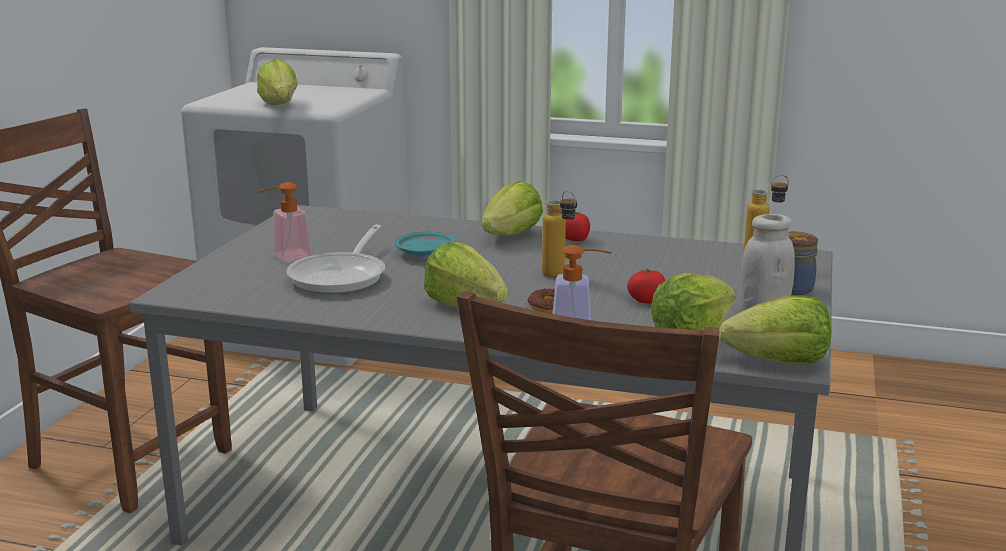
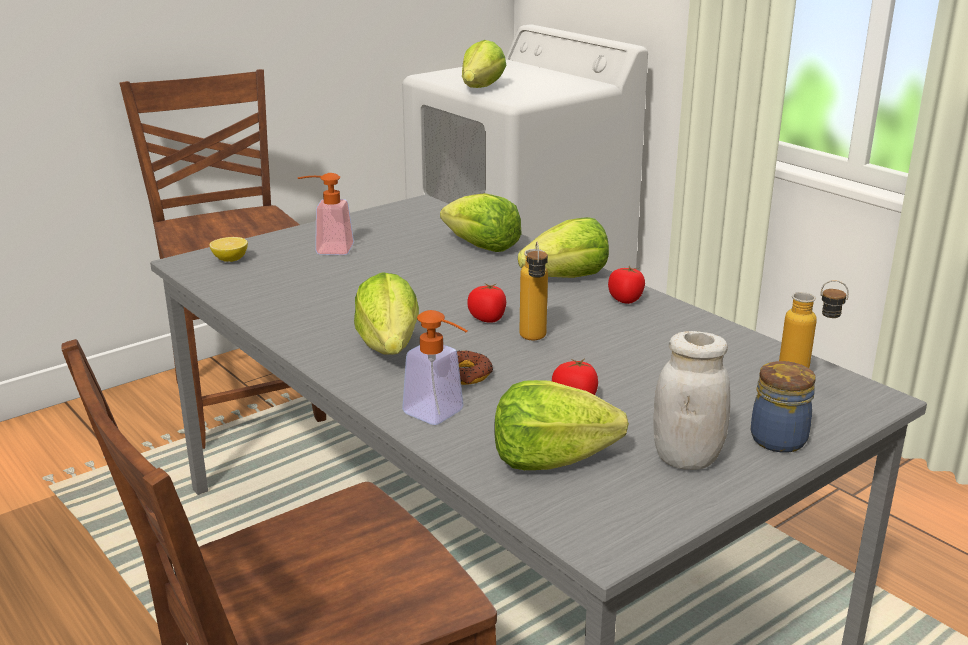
camera: 35 degrees right, 5 degrees up
(209, 283) = (230, 259): none -> lemon
(342, 276) = (339, 282): frying pan -> none
(425, 253) = (452, 276): turquoise plate -> none
(503, 272) = (487, 318): none -> tomato
(779, 361) = (592, 533): lettuce -> lettuce (481, 247)

